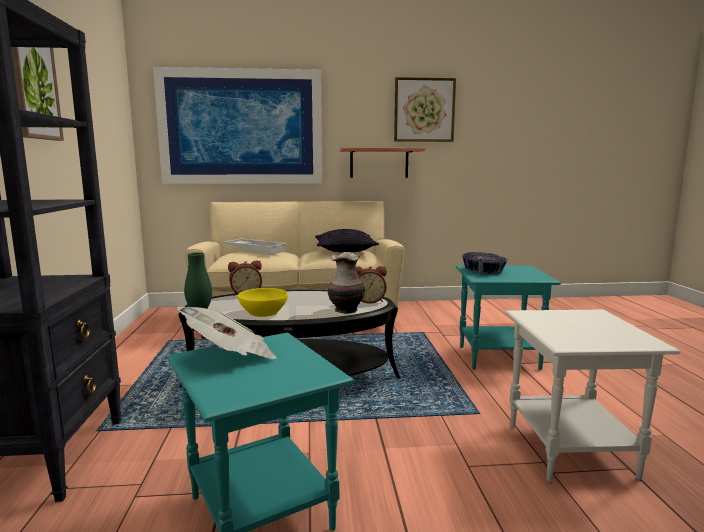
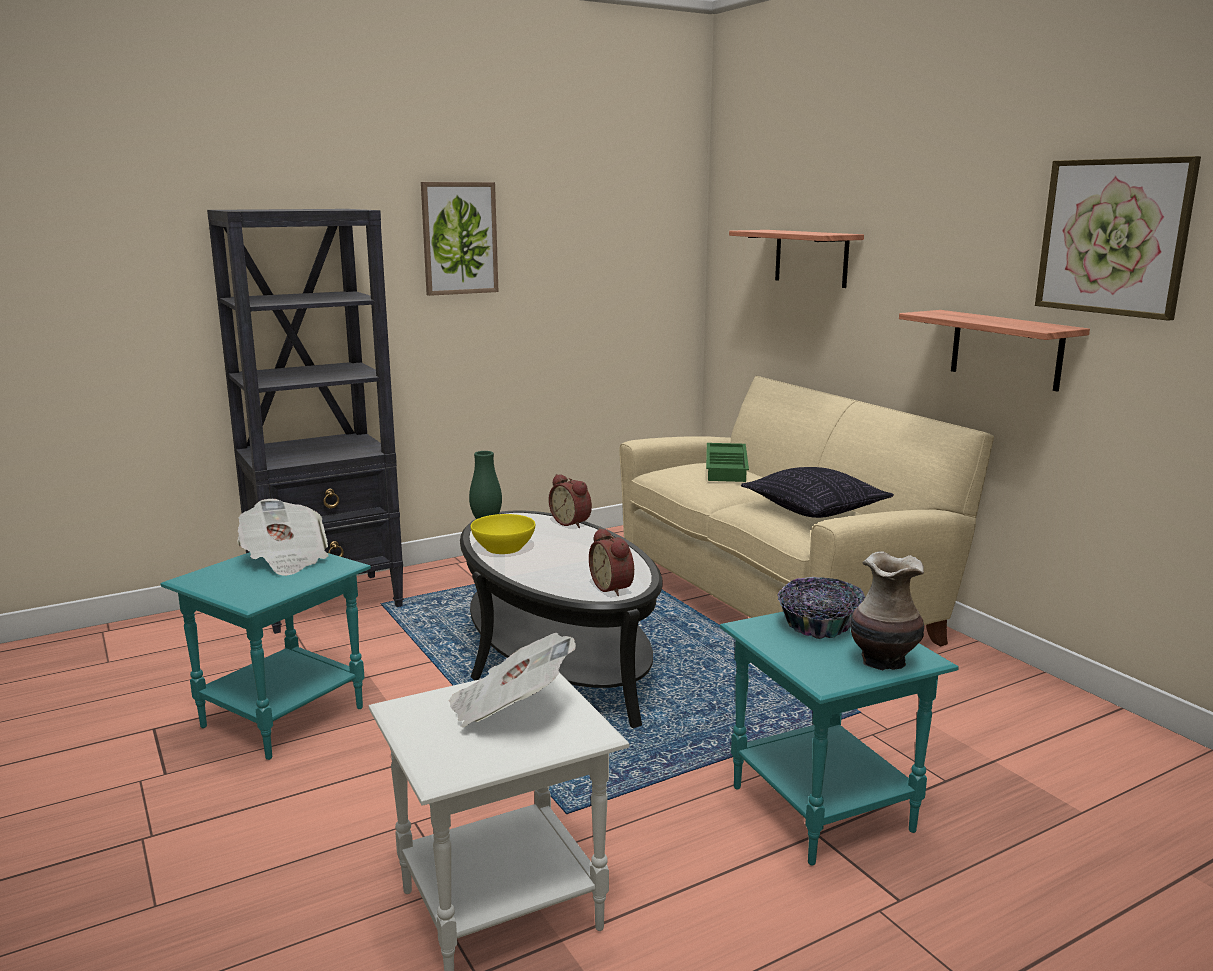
camera: 65 degrees right, 5 degrees up
(241, 127) = (811, 258): picture -> shelf
(256, 250) = (727, 468): white tray -> green tray
(345, 310) = (552, 583): vase -> vase (882, 660)
(568, 322) = (509, 709): none -> newspaper

